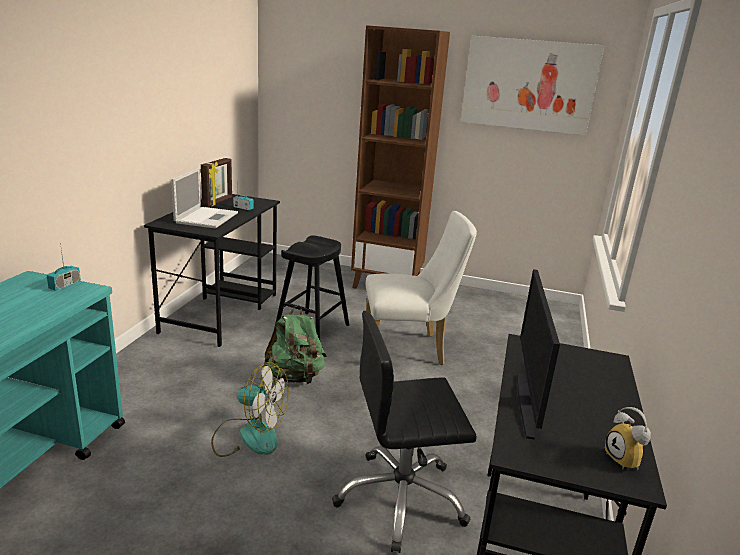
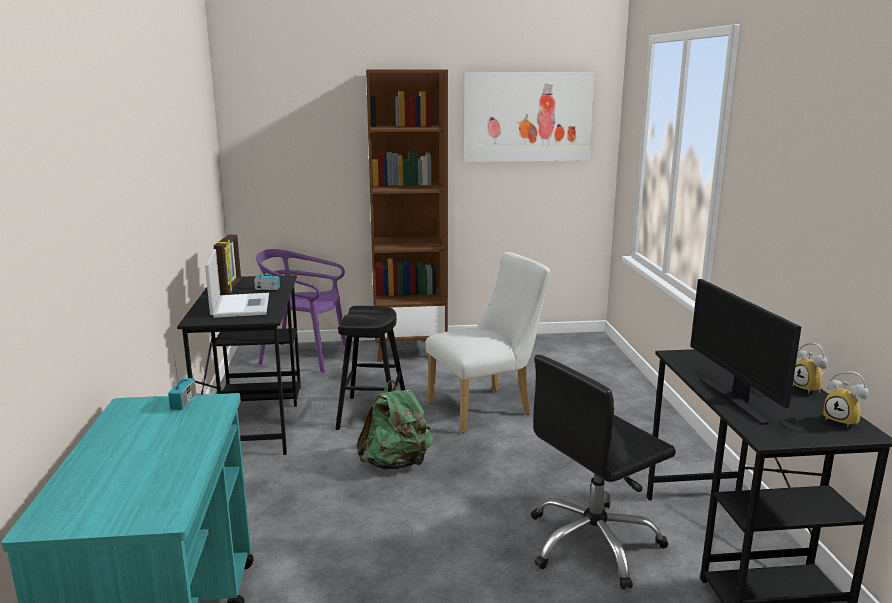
camera: 20 degrees left, 5 degrees down
(249, 435) = (399, 532): fan -> none
(299, 271) = (304, 356): none -> purple chair
(629, 414) = (809, 389): none -> alarm clock

